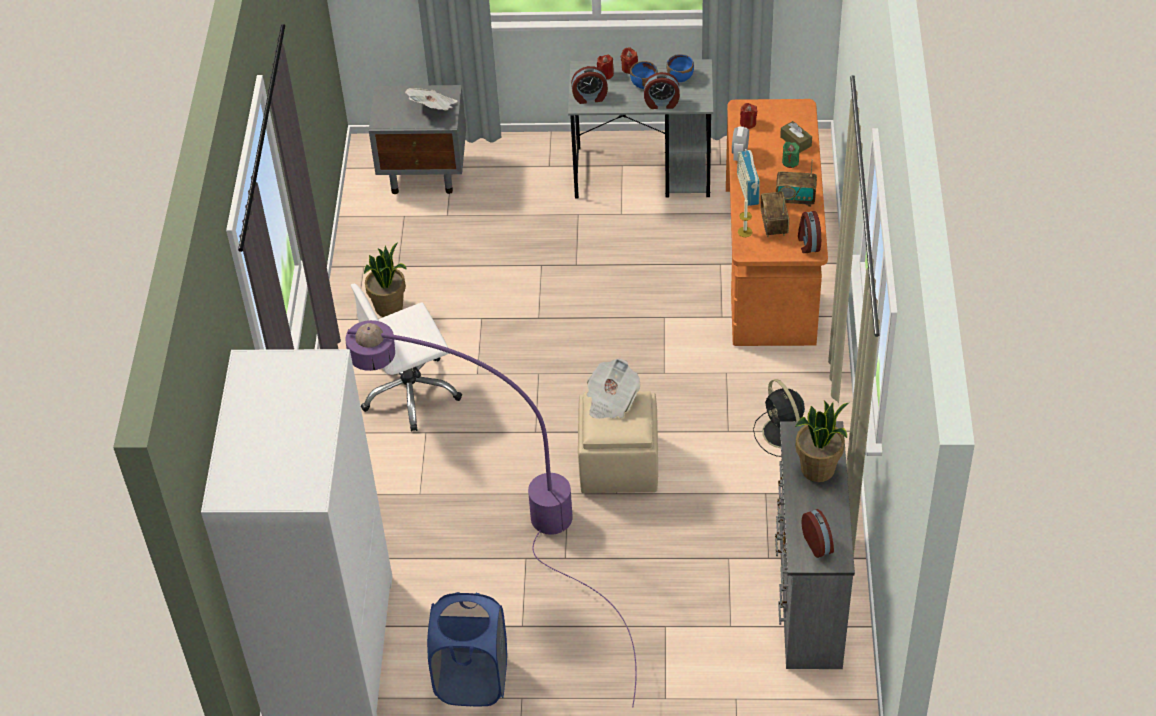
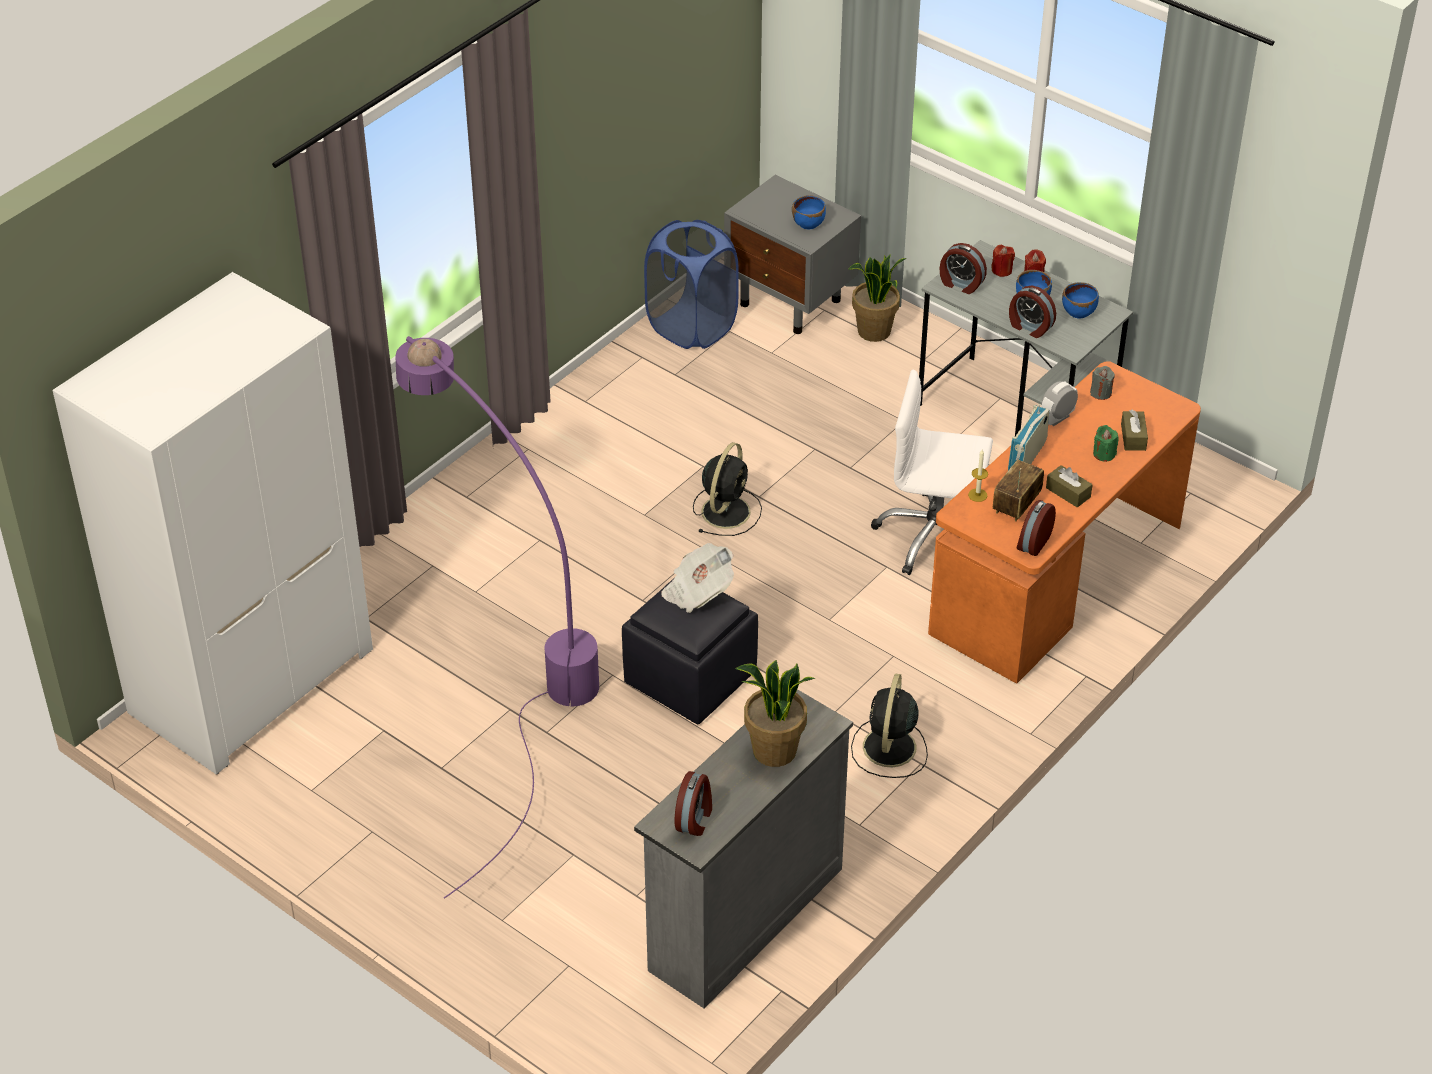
camera: 35 degrees right, 5 degrees down
(389, 308) = (626, 408): potted plant -> potted plant (874, 332)
(410, 393) = (563, 496): white office chair -> white office chair (934, 536)
(433, 108) = (808, 223): newspaper -> blue bowl
(472, 680) = (345, 786): blue laundry basket -> blue laundry basket (691, 327)
(527, 339) = (726, 510): none -> black fan
(618, 465) = (689, 678): beige ottoman -> black ottoman
(748, 123) = (1100, 393): red candle -> grey candle
(795, 199) = (1068, 492): radio -> brown tissue box

